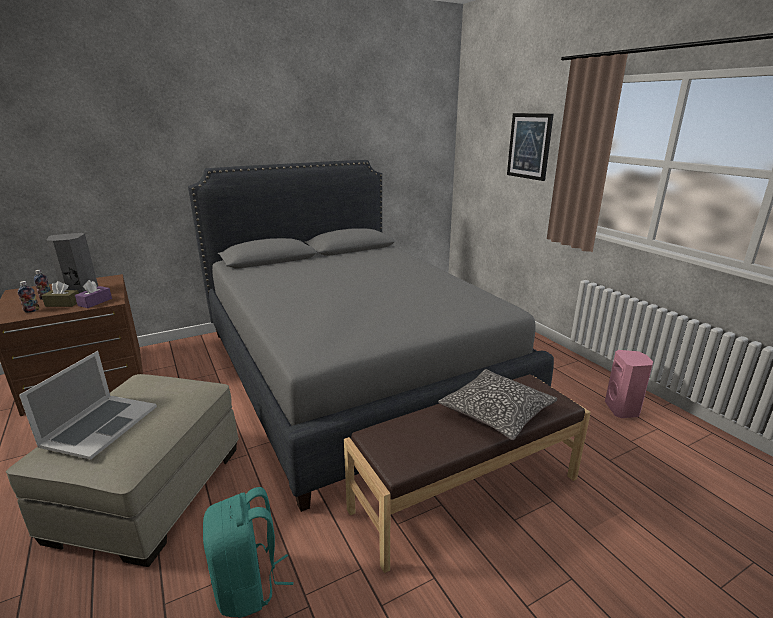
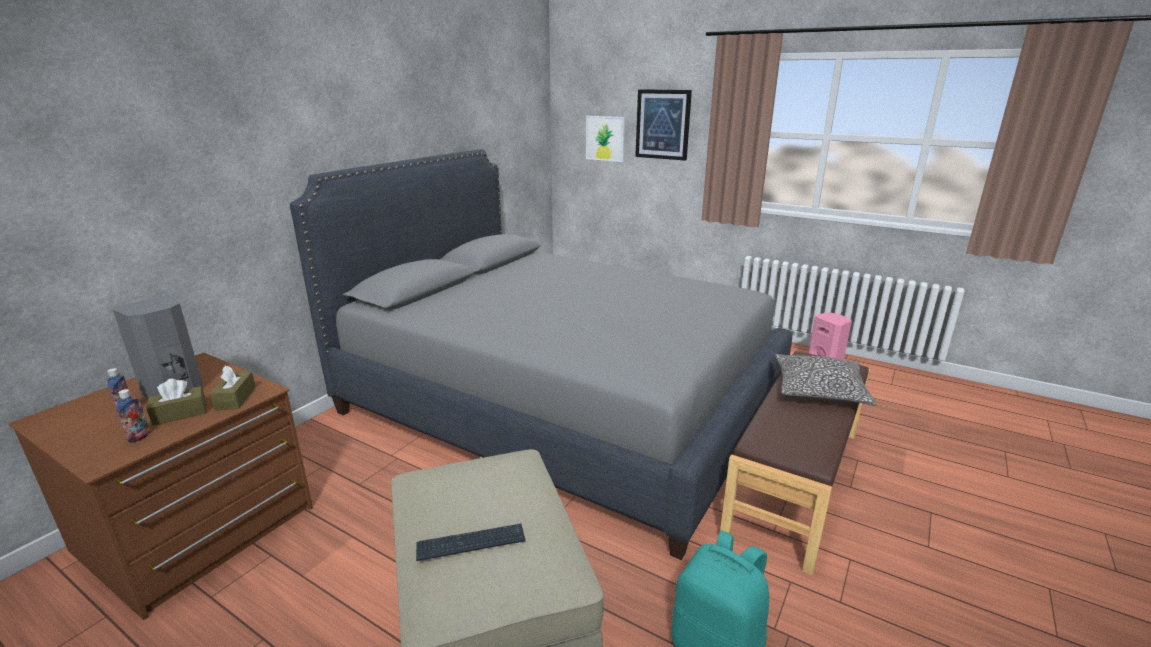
camera: 30 degrees left, 0 degrees up
(95, 302) = (235, 398): purple tissue box -> brown tissue box
(100, 425) = (471, 543): laptop -> keyboard
(488, 157) = (605, 138): none -> picture

